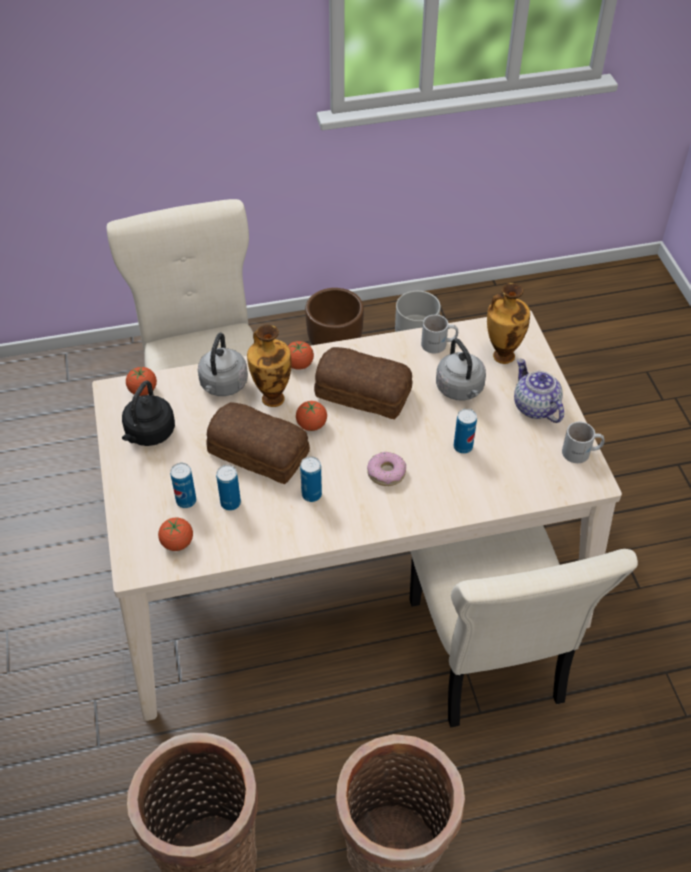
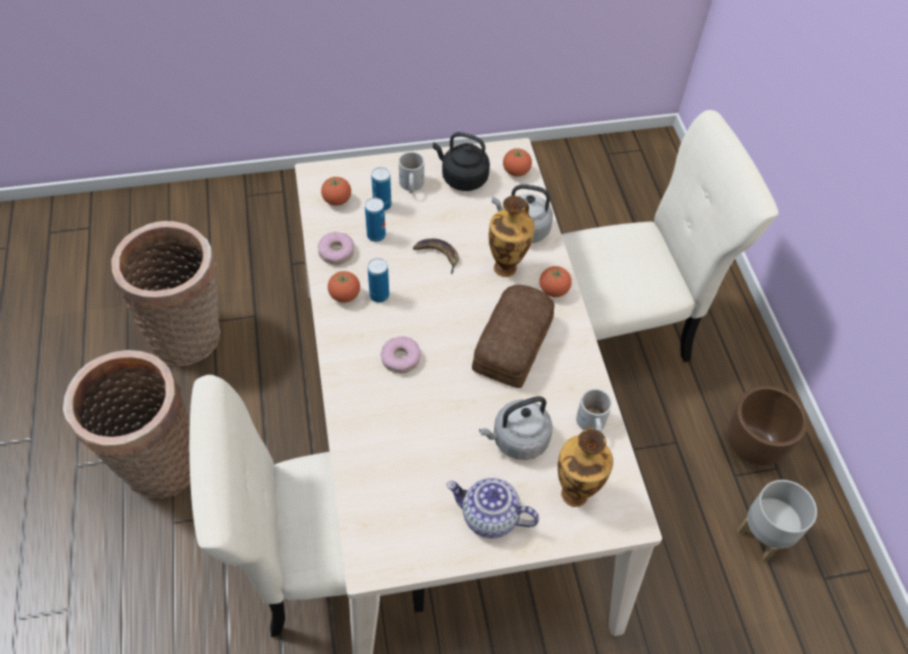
camera: 90 degrees right, 5 degrees up
(254, 536) = (336, 252): none -> donut
(258, 450) = (437, 255): bread -> banana
(311, 425) = (468, 298): tomato -> tomato (345, 295)
(463, 447) = (431, 432): can -> none
(534, 407) = (489, 517): teapot -> teapot turned 135 degrees counterclockwise
(581, 453) = (413, 558): white mug -> white mug (410, 185)

